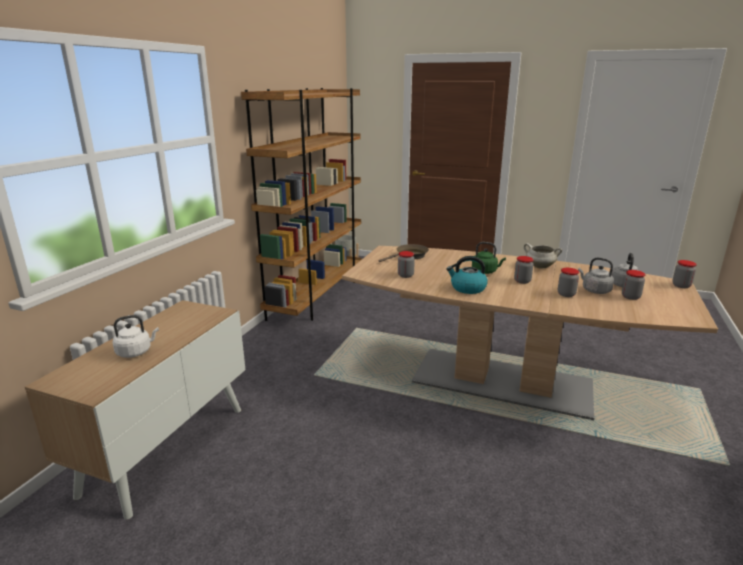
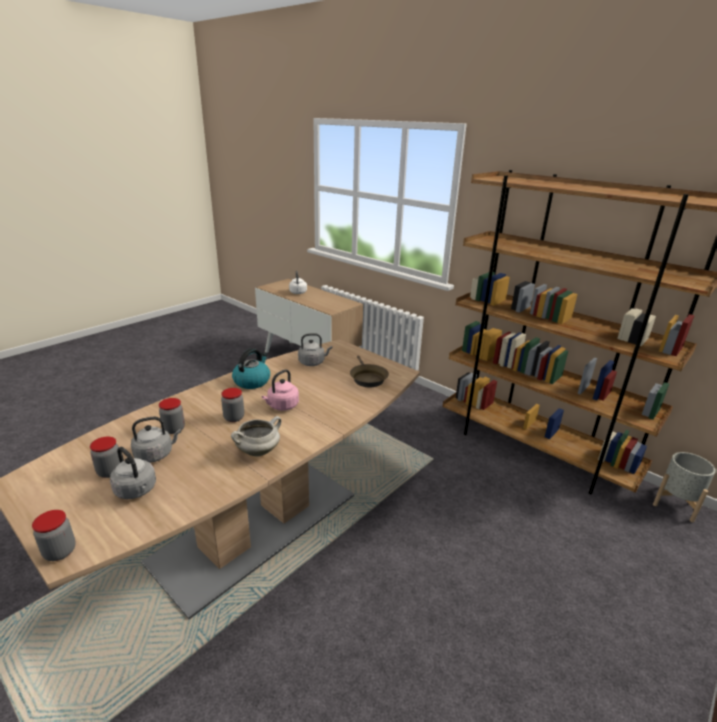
camera: 110 degrees right, 5 degrees up
(405, 275) = (313, 362): jar -> grey kettle
(485, 271) = (282, 406): green kettle -> pink kettle

